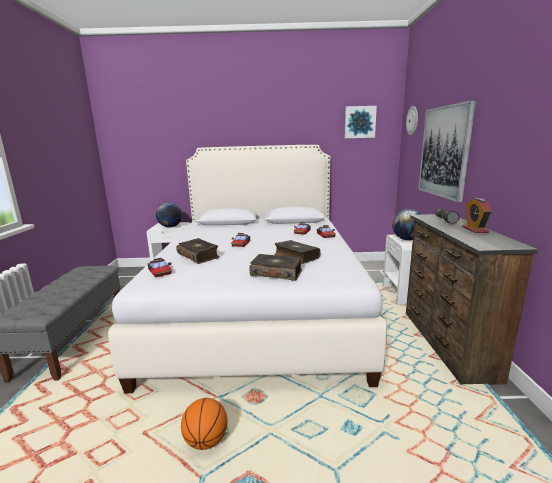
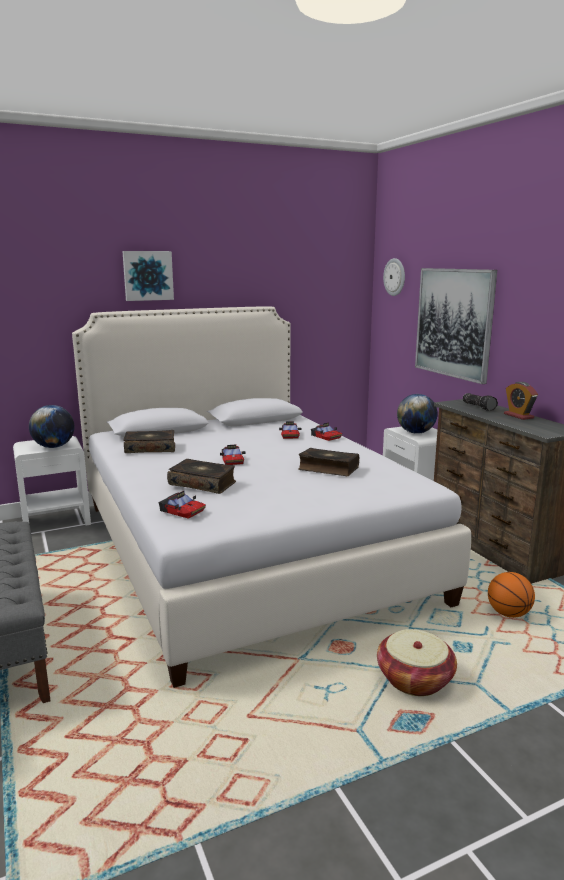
camera: 25 degrees left, 0 degrees up
(206, 440) = (329, 701): basketball -> basketball (508, 614)
(276, 273) = (333, 491): book -> book (150, 448)
(286, 445) = (414, 679): none -> basket
(359, 122) = (323, 274): picture -> picture (148, 275)

